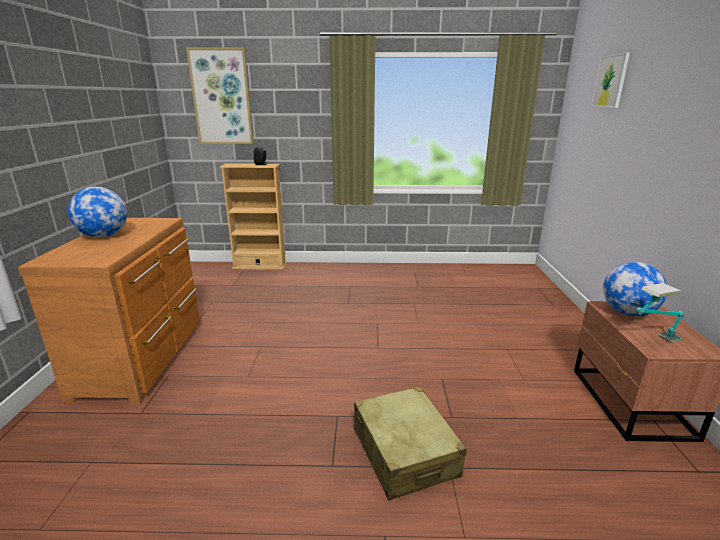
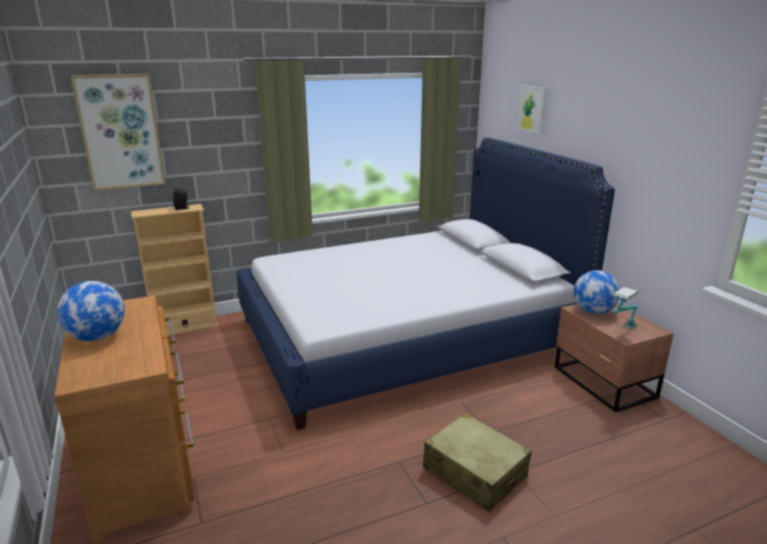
camera: 25 degrees left, 0 degrees up
(431, 306) = (406, 335): none -> bed

